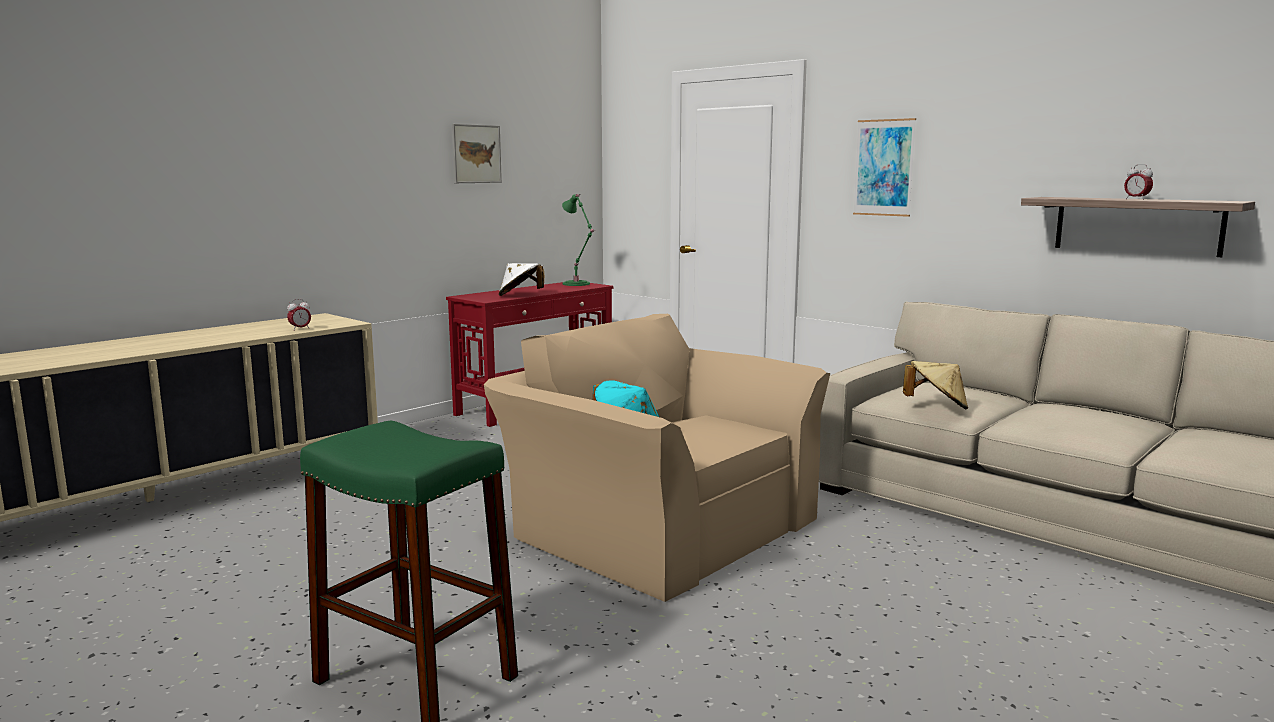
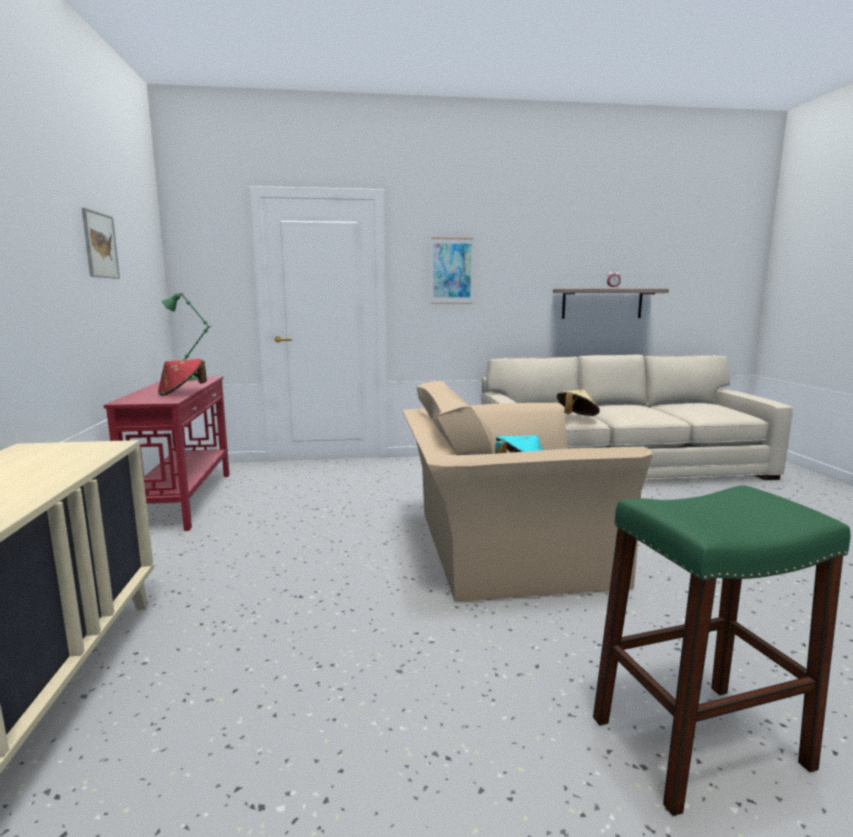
camera: 50 degrees left, 0 degrees up
(300, 329) = (77, 464): alarm clock -> none
(520, 295) = (181, 393): white hat -> red hat

